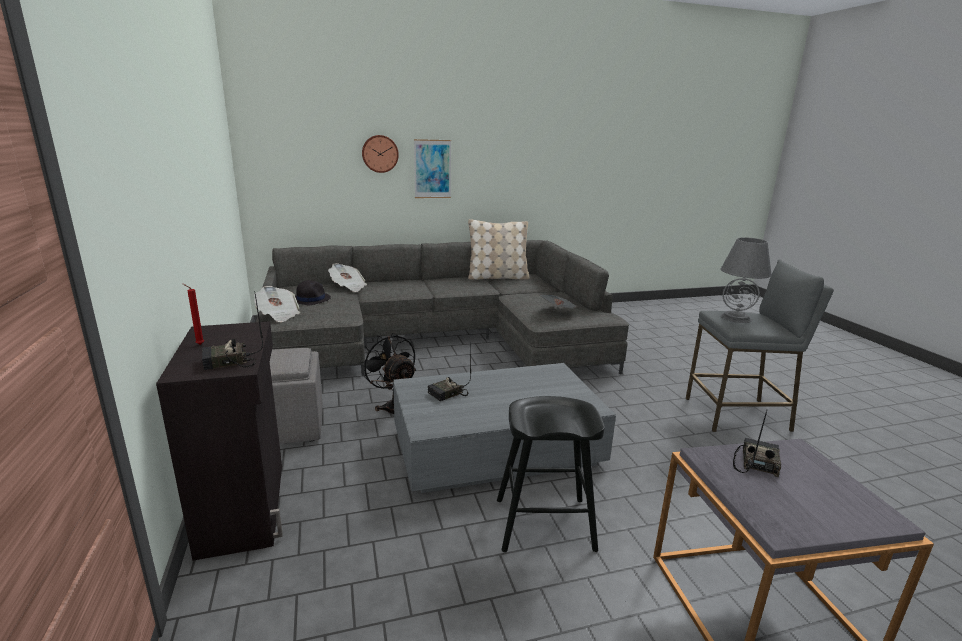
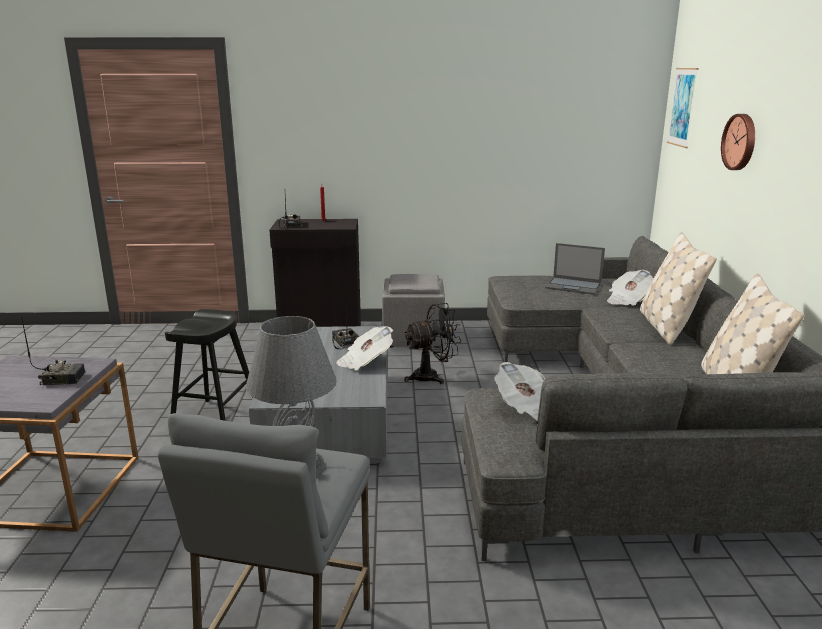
camera: 105 degrees right, 0 degrees up
(278, 315) = (522, 277): newspaper -> newspaper (365, 362)
(311, 299) = (574, 286): black hat -> laptop
(405, 282) = (666, 327): none -> beige pillow
(432, 169) = (780, 177): picture -> picture (682, 107)
(755, 462) = (62, 378): radio -> radio turned 45 degrees counterclockwise

